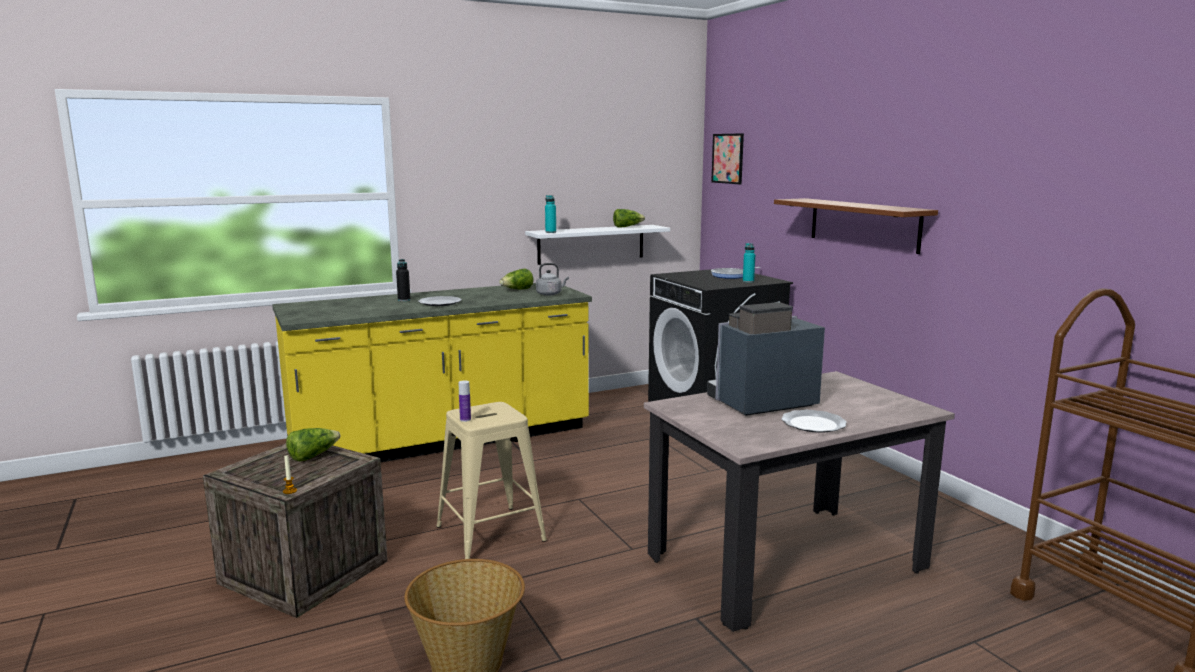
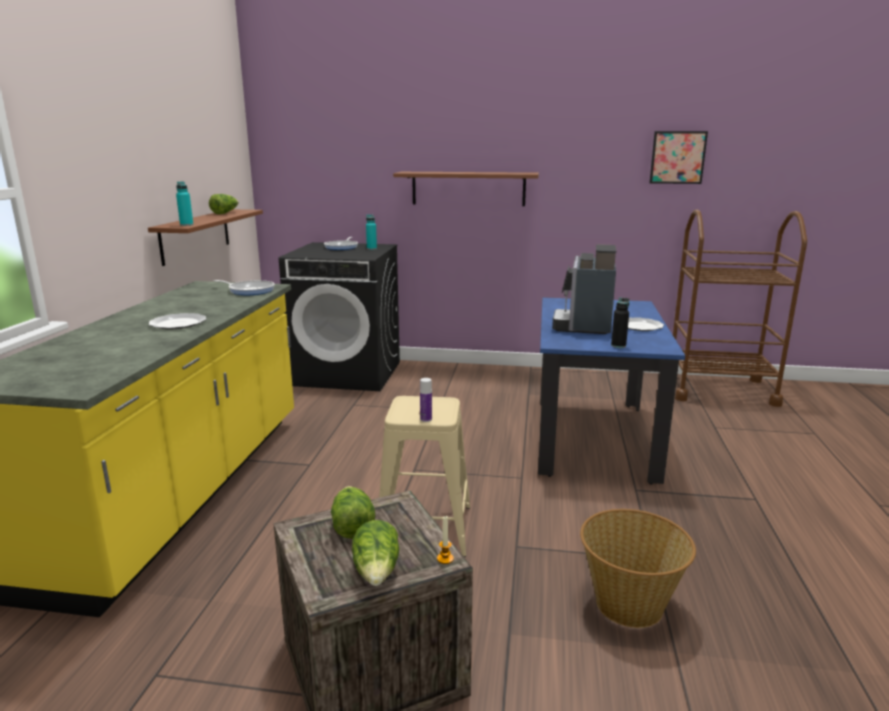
camera: 55 degrees left, 5 degrees up
(404, 300) = (119, 332): black bottle -> black bottle (618, 346)
(517, 290) = (199, 294): lettuce -> lettuce (377, 571)
(550, 294) = (249, 290): grey kettle -> frying pan
(591, 244) = (195, 235): white shelf -> brown shelf
(728, 158) = (290, 138): picture -> picture (677, 157)
(786, 562) = (593, 437): beige dining table -> blue dining table

